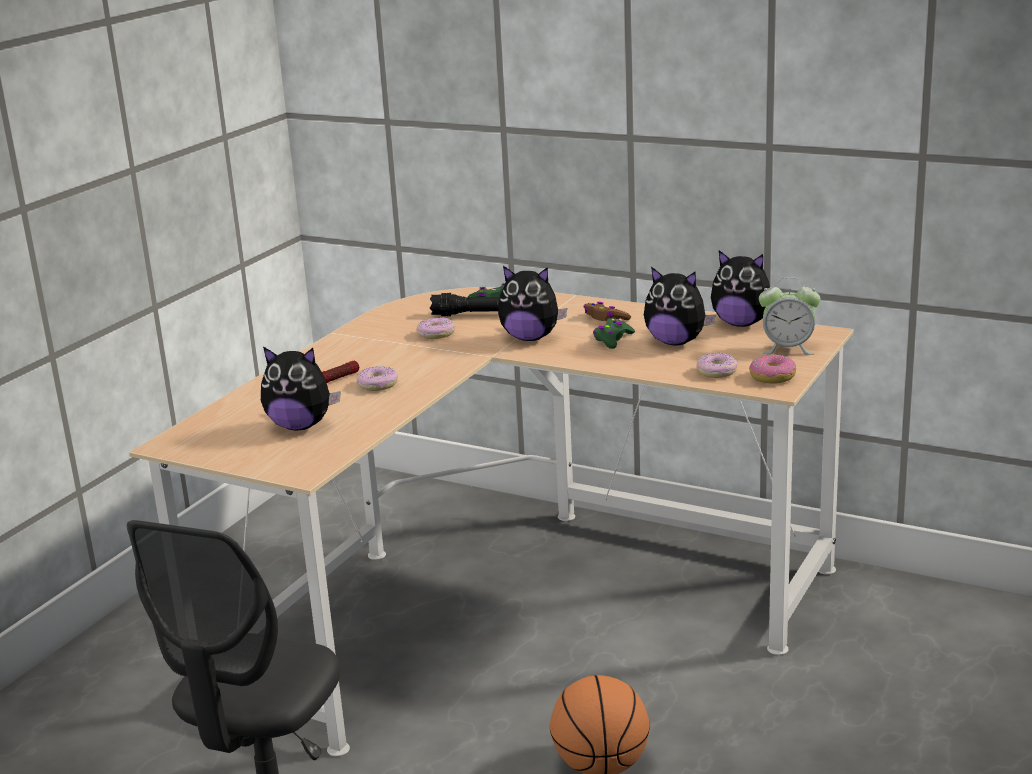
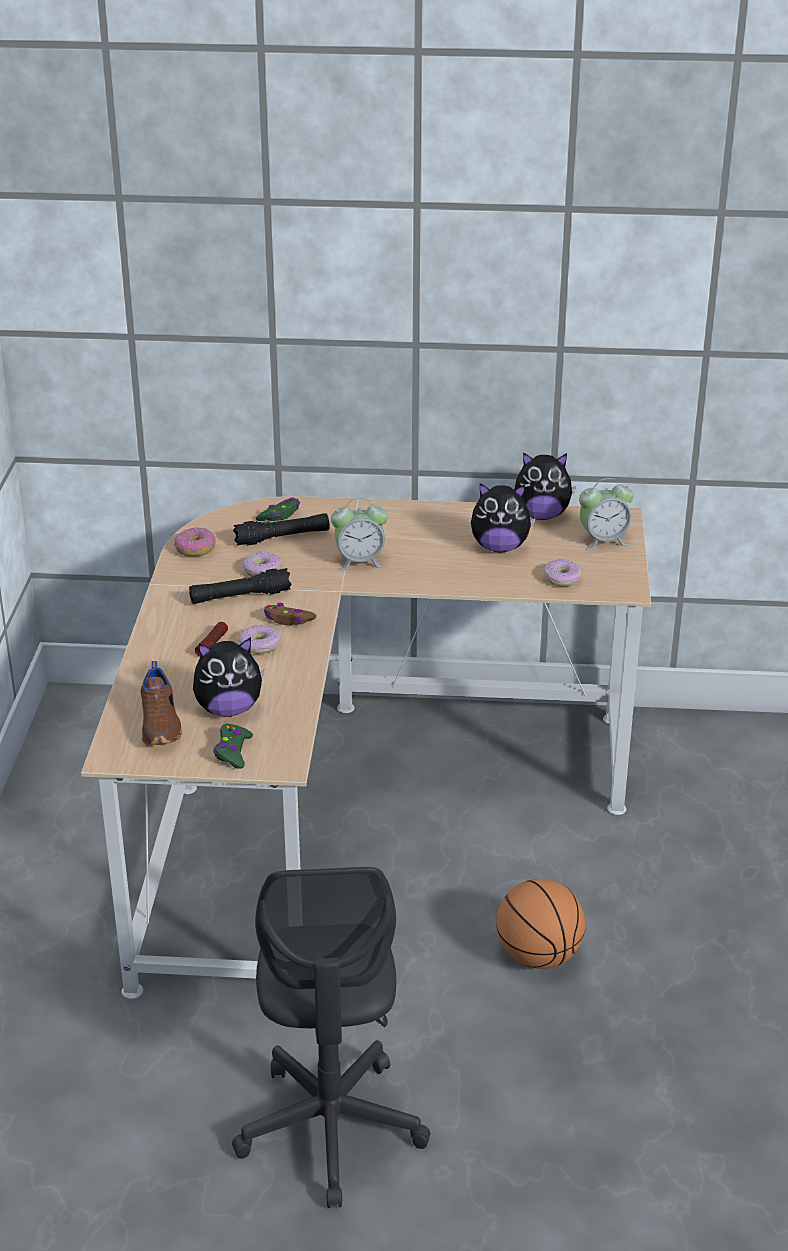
camera: 25 degrees left, 10 degrees up
(232, 428) = (161, 724): none -> brown shoe
(397, 349) = (240, 596): none -> black flashlight
(531, 338) = (360, 561): plush toy -> alarm clock
(605, 318) = (411, 526): brown game controller -> brown game controller (288, 620)
(612, 339) = (439, 552): green game controller -> green game controller (233, 751)
(772, 377) = (614, 577): donut -> donut (195, 548)

